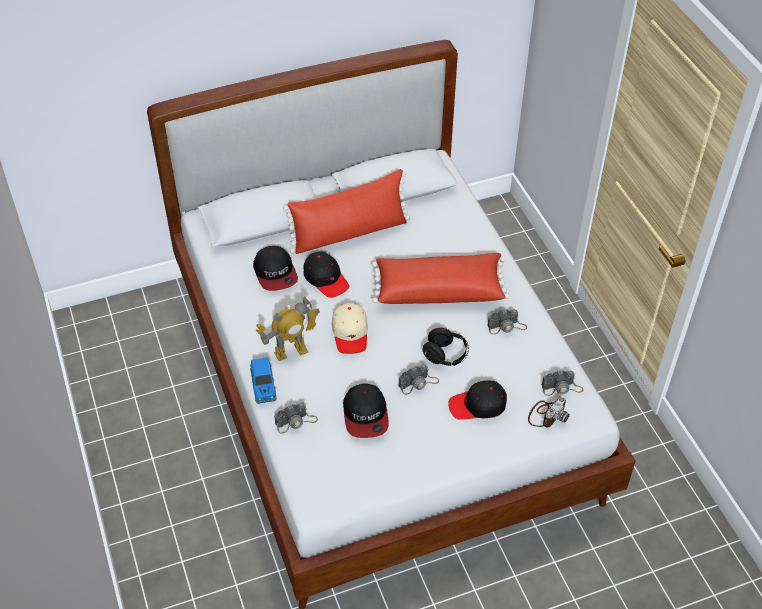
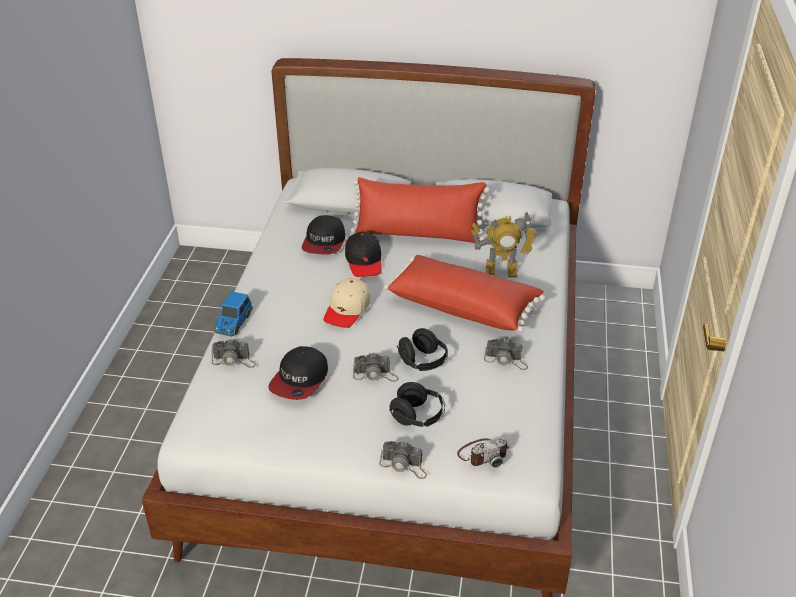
camera: 30 degrees right, 10 degrees down
(291, 351) = (282, 305): toy robot -> toy robot (501, 271)
(477, 405) = (418, 417): black cap -> black headphones
(562, 388) = (520, 436): camera -> camera (404, 465)

